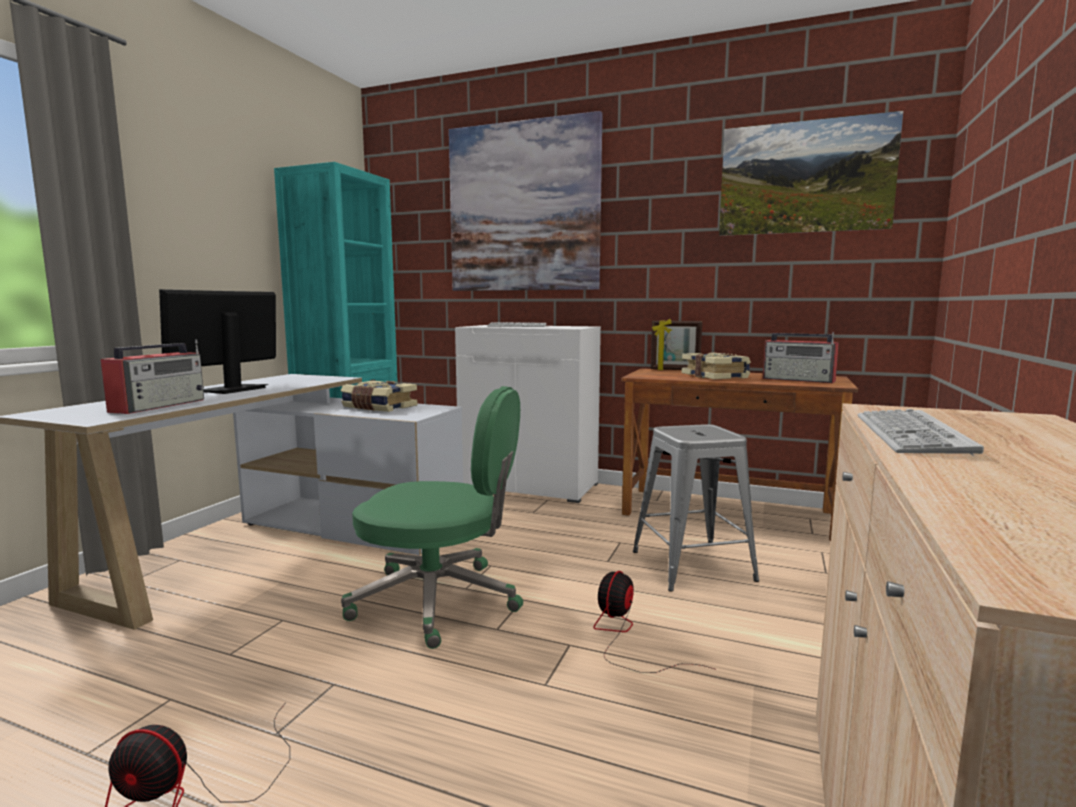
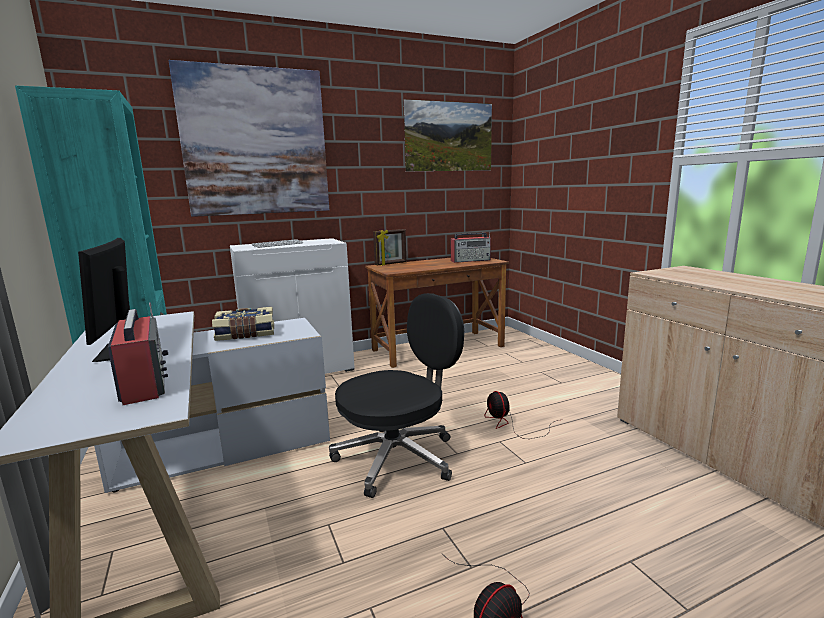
camera: 45 degrees left, 5 degrees up
(439, 601) = (398, 457): green office chair -> black office chair
(693, 566) = (474, 380): grey stool -> none
(715, 376) = (429, 265): book -> none
(910, 434) = (704, 281): keyboard -> none

